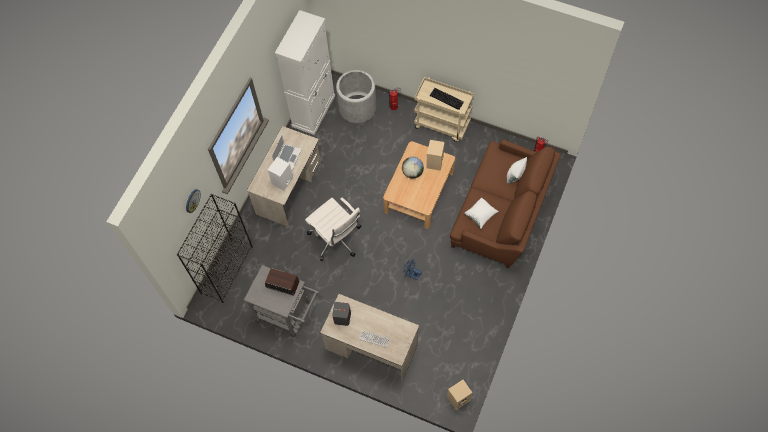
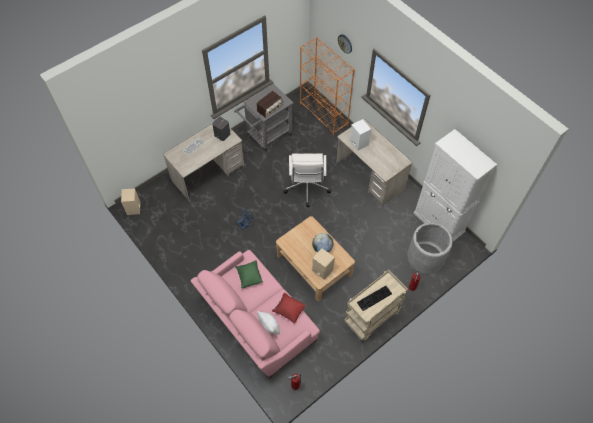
camera: 115 degrees right, 5 degrees down
(227, 269) = (324, 114): black bookcase -> orange bookcase
(287, 157) = (379, 154): laptop -> none
(336, 239) = (306, 188): white office chair -> white office chair turned 75 degrees counterclockwise
(480, 215) = (249, 277): white pillow -> green pillow
(490, 168) = (289, 310): none -> red pillow
(502, 212) = (256, 320): brown sofa -> pink sofa

